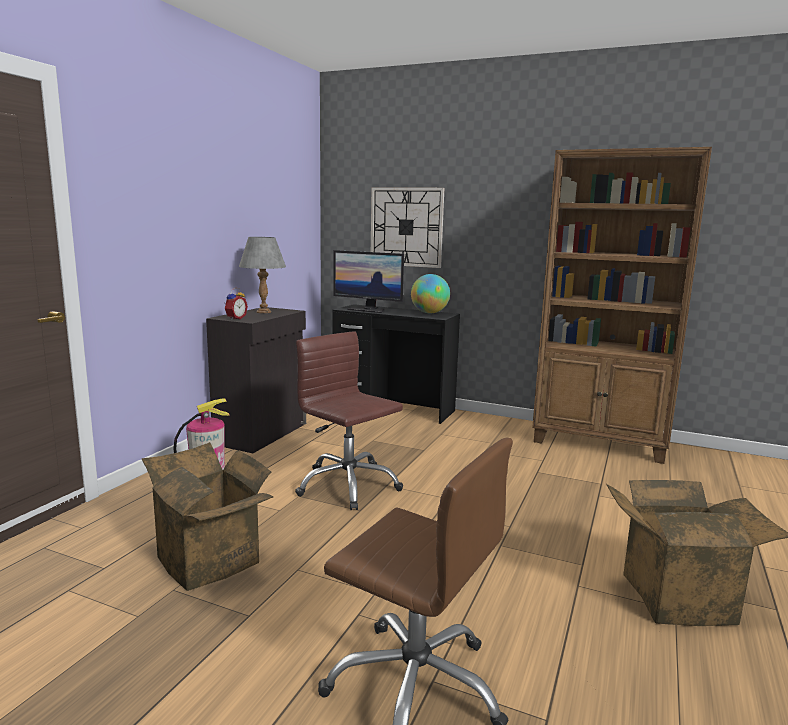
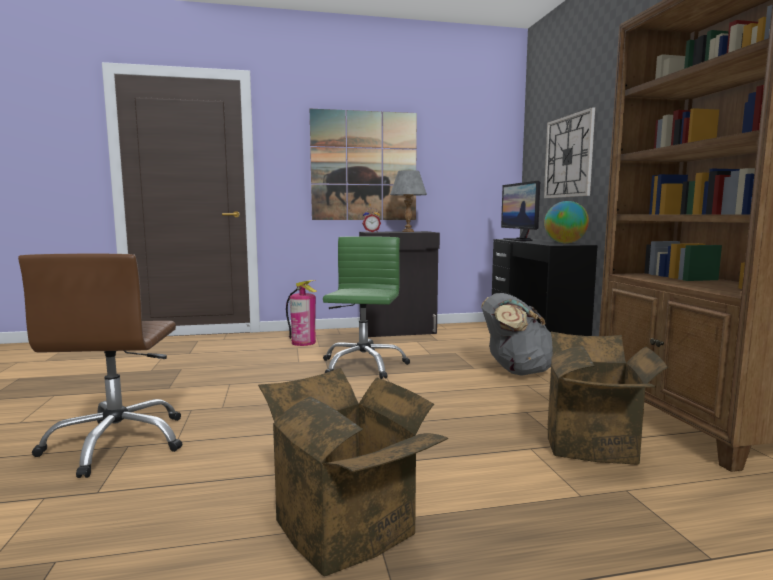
camera: 55 degrees right, 5 degrees down
(202, 228) = (364, 166): none -> picture
(213, 559) = (220, 366): cardboard box -> cardboard box (595, 444)
(347, 485) = (363, 365): brown office chair -> green office chair
(453, 441) = (516, 371): none -> grey backpack

